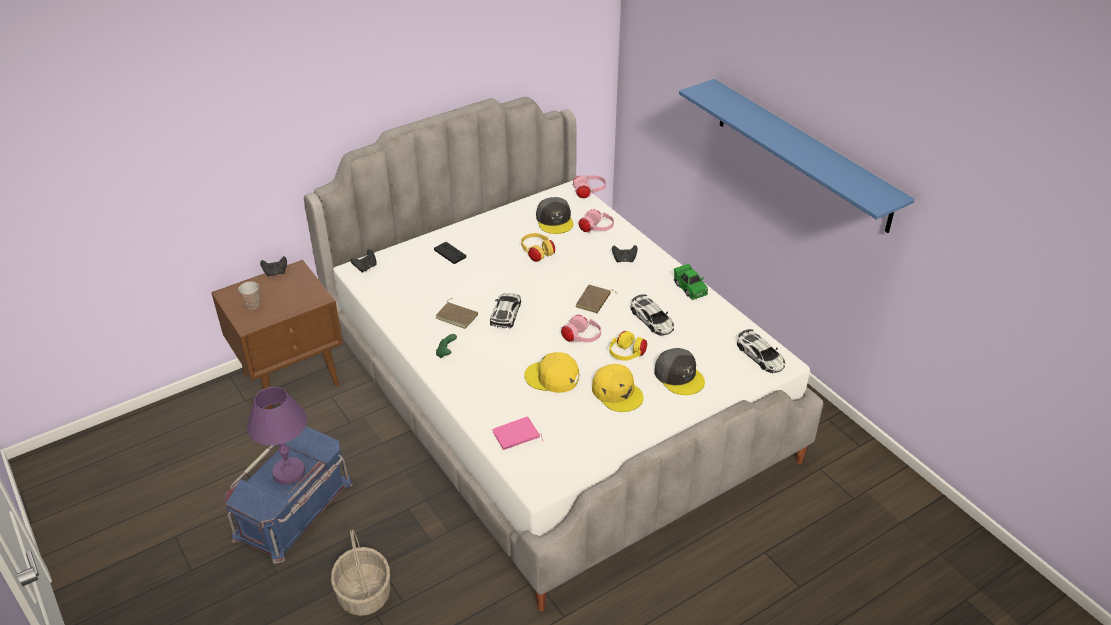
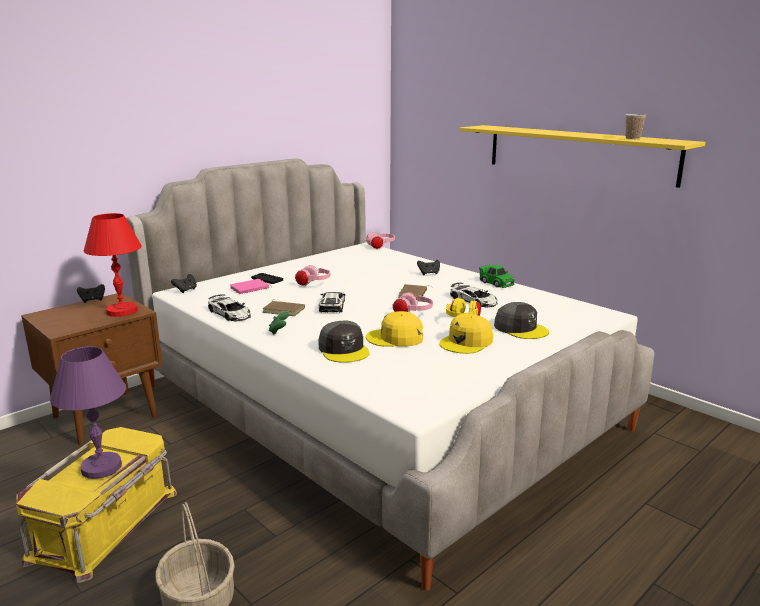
camera: 10 degrees left, 20 degrees down
(252, 305) = (66, 319): cup -> cup (632, 138)
(294, 510) = (106, 525): blue storage box -> yellow storage box
(303, 296) = (122, 311): none -> red table lamp
(516, 436) = (374, 378): pink book -> pink book (250, 289)
(537, 254) = (349, 275): yellow headphones -> none
(555, 220) = (357, 259): grey cap -> grey cap (344, 350)
(596, 229) = (396, 262): pink headphones -> pink headphones (313, 284)
(617, 392) = (466, 342): yellow cap -> yellow cap turned 90 degrees clockwise
(760, 356) = (587, 312): toy car -> toy car (230, 313)
(802, 154) = (578, 153): blue shelf -> yellow shelf

